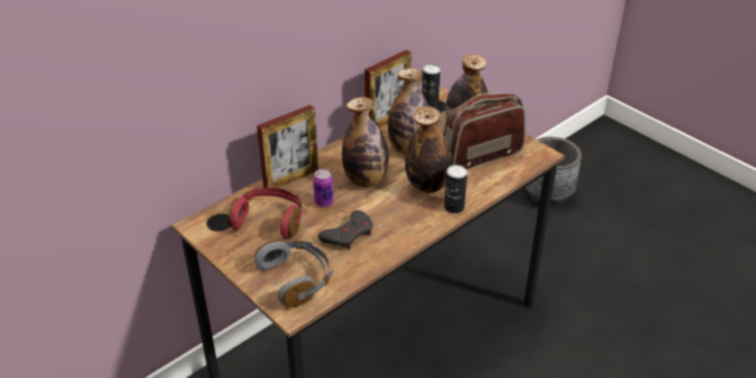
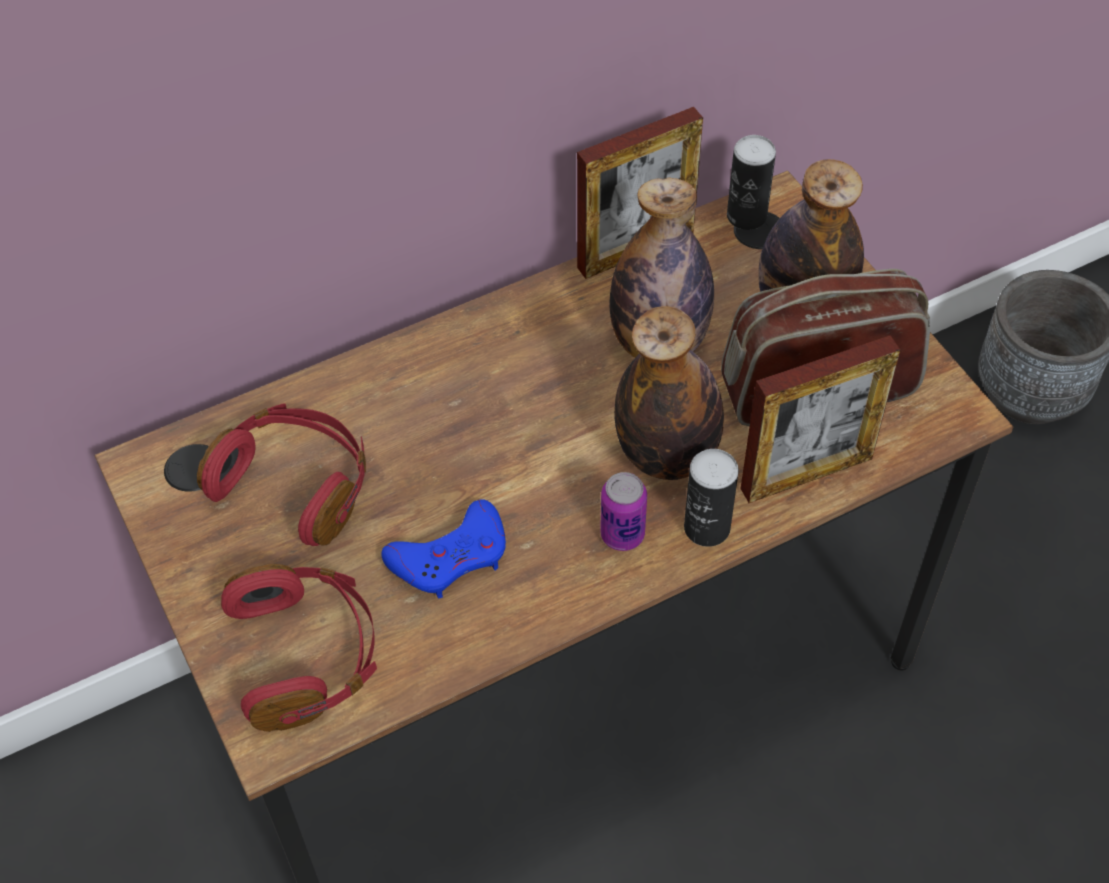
camera: 15 degrees right, 15 degrees up
(291, 178) = (375, 378): picture frame -> picture frame (806, 473)
(297, 279) = (307, 655): grey headphones -> red headphones
(324, 202) = (425, 457): can -> can (622, 534)
(348, 234) = (451, 556): grey game controller -> blue game controller
(366, 180) = (535, 412): bottle -> none

